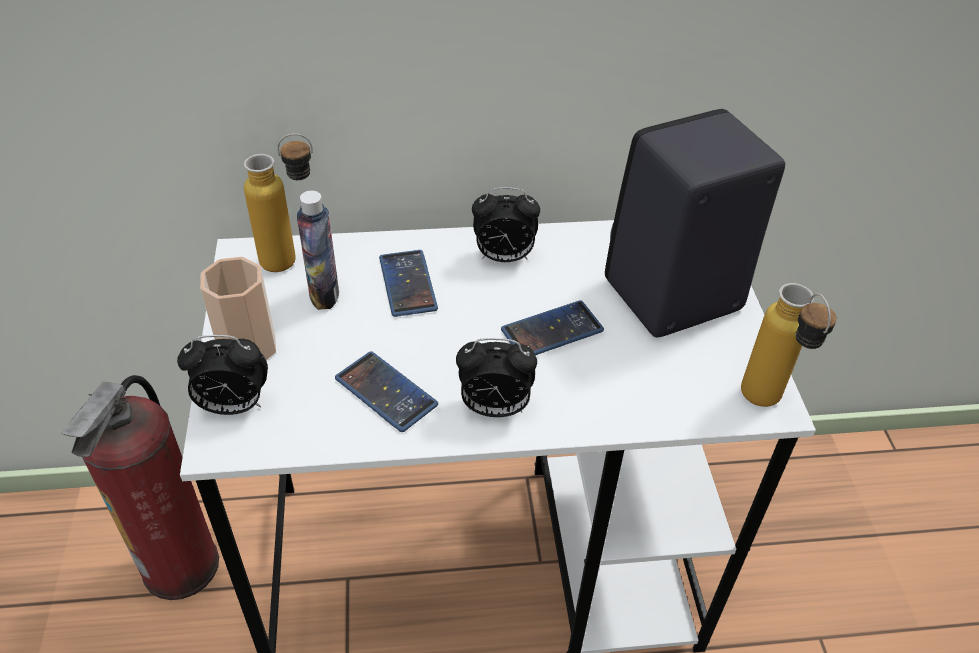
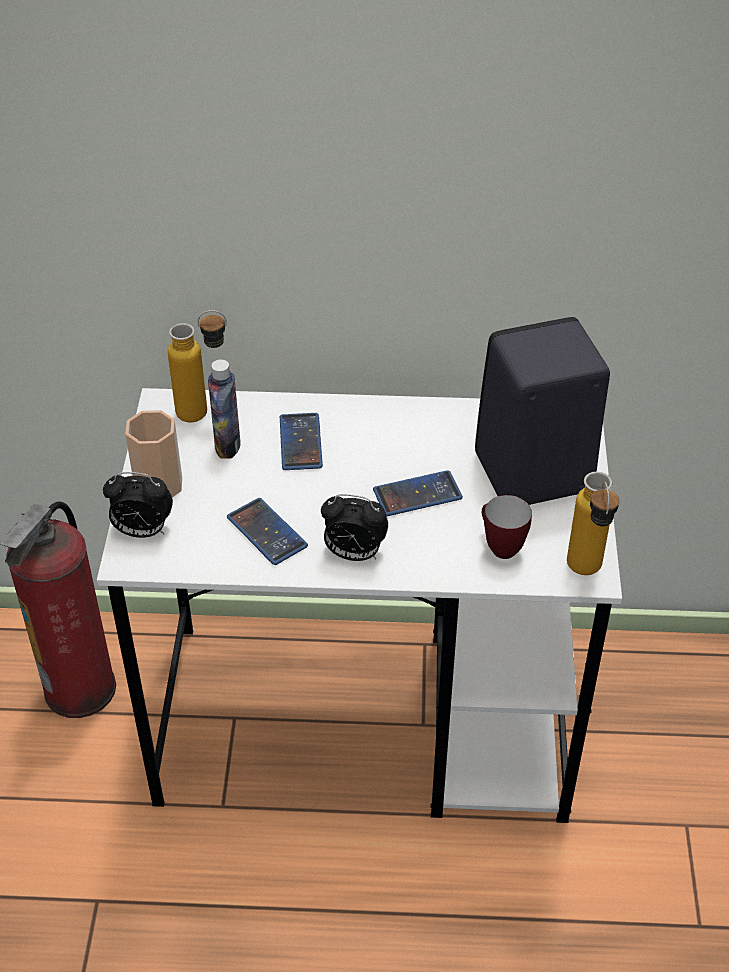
camera: 10 degrees right, 0 degrees up
(503, 257) = (389, 426): alarm clock -> none
(659, 382) = (499, 546): none -> mug

